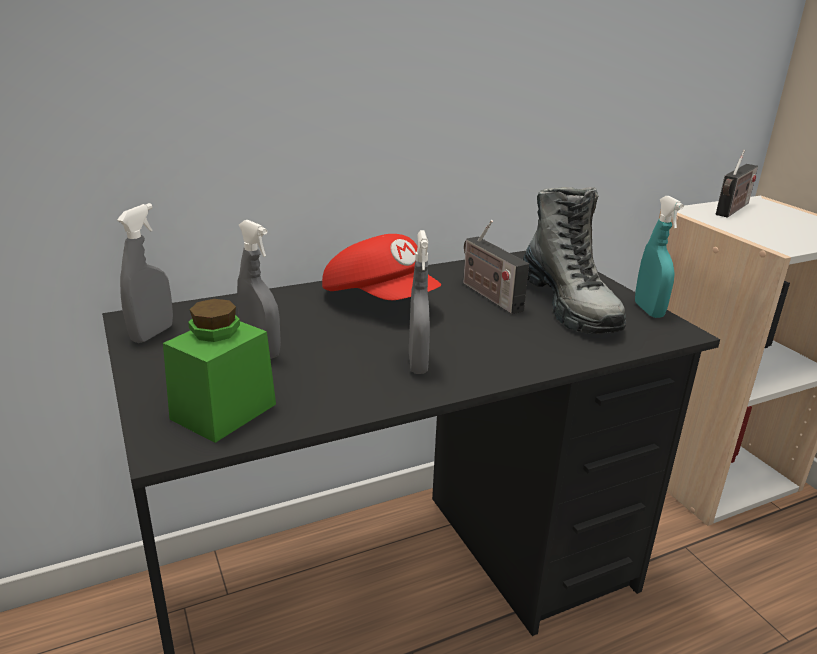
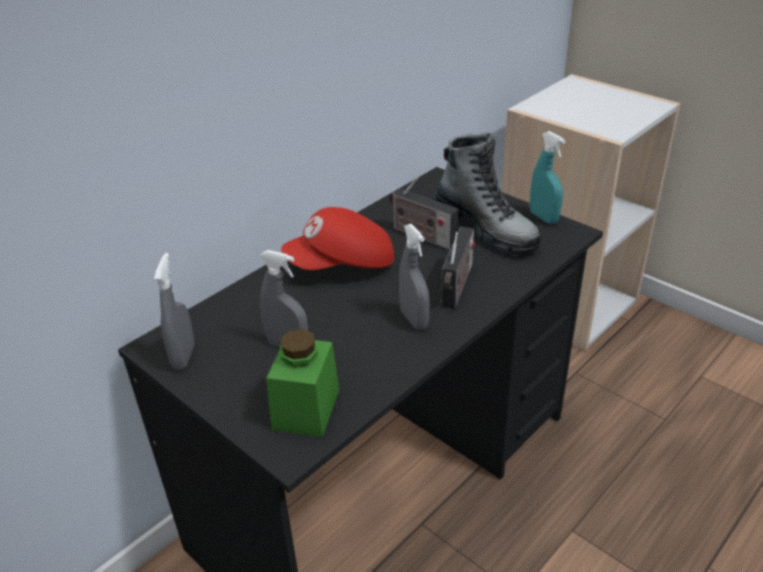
camera: 20 degrees left, 10 degrees up
(381, 300) = (342, 265): red cap -> red cap turned 135 degrees clockwise
(732, 210) = (560, 98): radio -> radio (457, 287)

